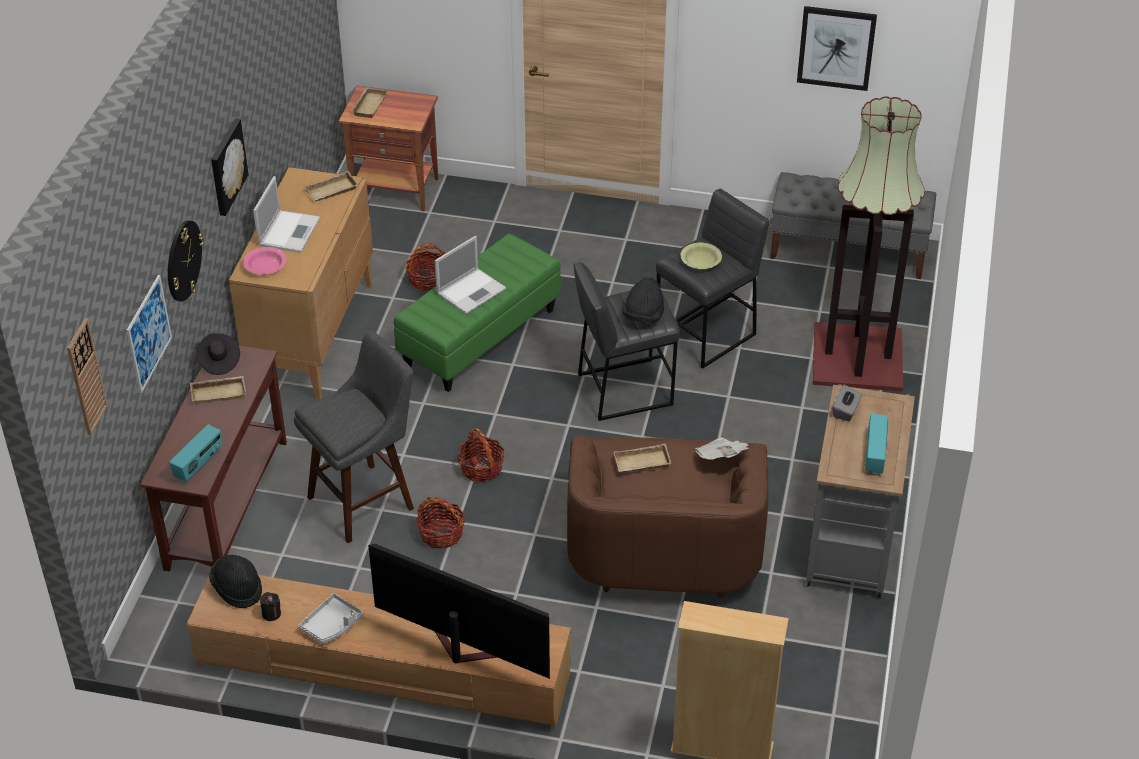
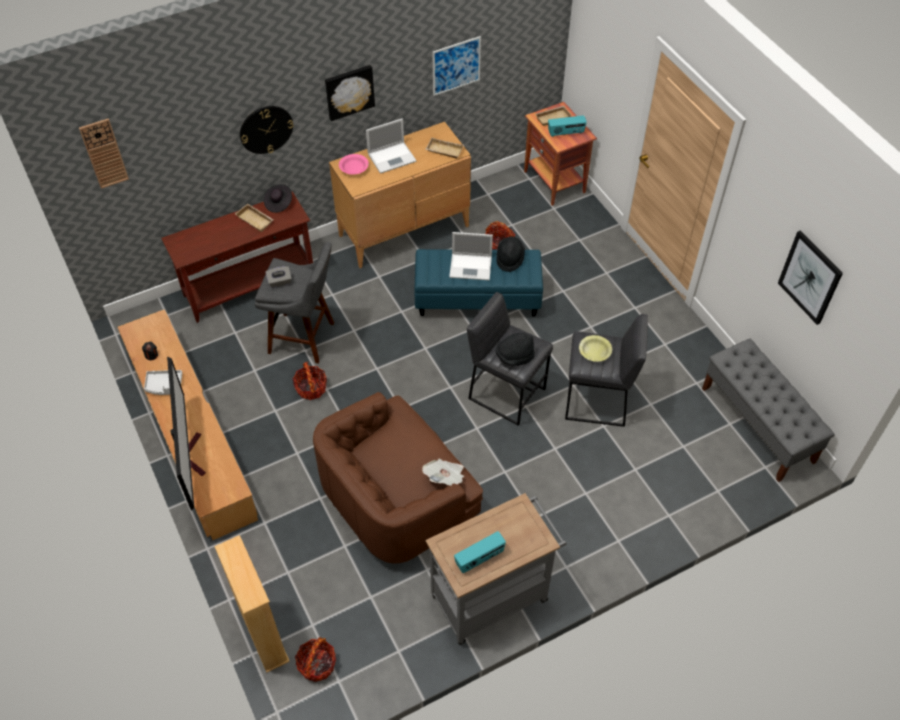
camera: 50 degrees right, 10 degrees up
(148, 333) = (203, 157): picture -> picture (456, 65)
(199, 465) = (195, 249): radio -> radio (566, 133)
(238, 588) = (157, 329): black hat -> black hat (509, 259)
(479, 338) = (477, 299): green ottoman -> blue ottoman
(481, 468) = (377, 371): basket -> basket (317, 665)
(641, 463) = (402, 440): beige tray -> none
(846, 411) = (506, 516): grey tissue box -> grey tissue box (280, 282)
(859, 359) = (662, 495): floor lamp -> none

